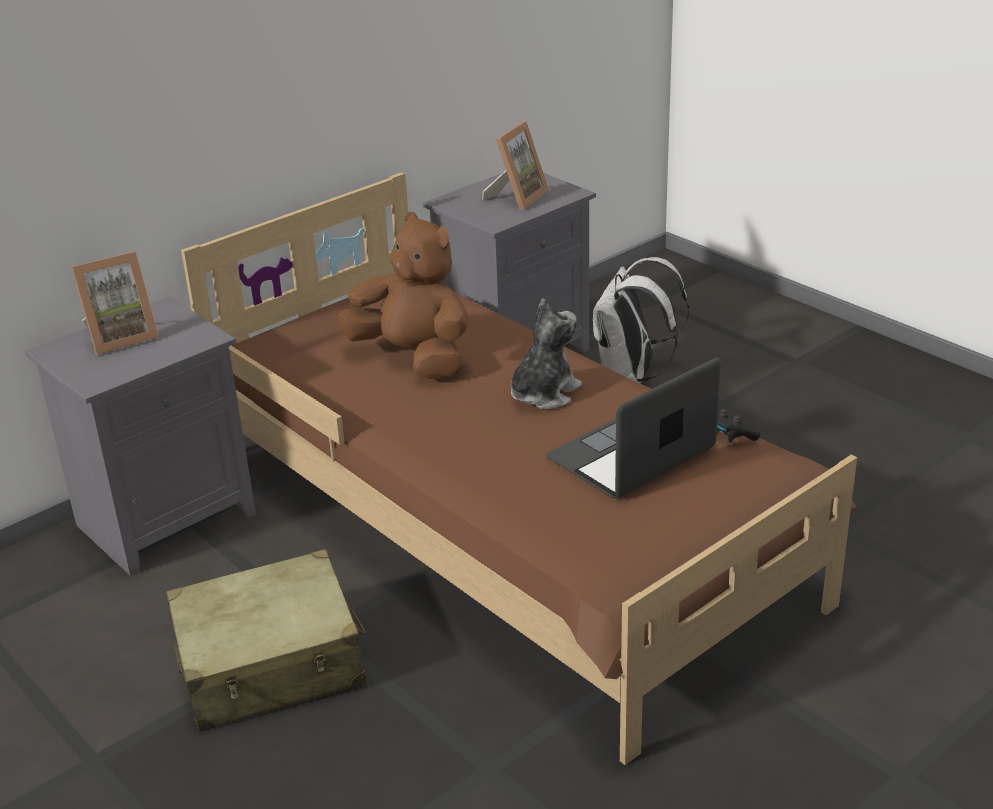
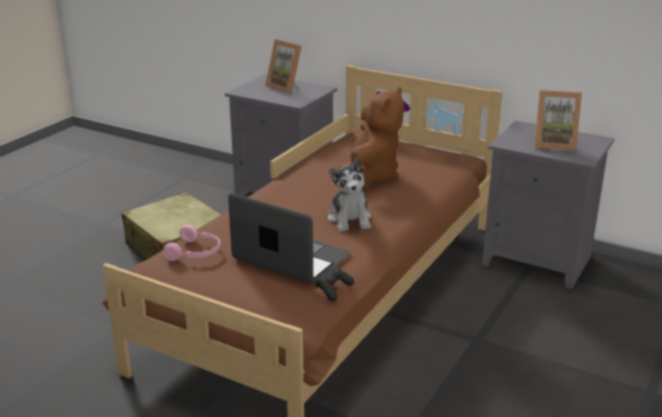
camera: 70 degrees right, 5 degrees down
(543, 394) = (350, 219): plush toy -> plush toy turned 60 degrees clockwise
(578, 533) = (195, 252): none -> pink headphones
(631, 378) = (547, 313): white backpack -> none

